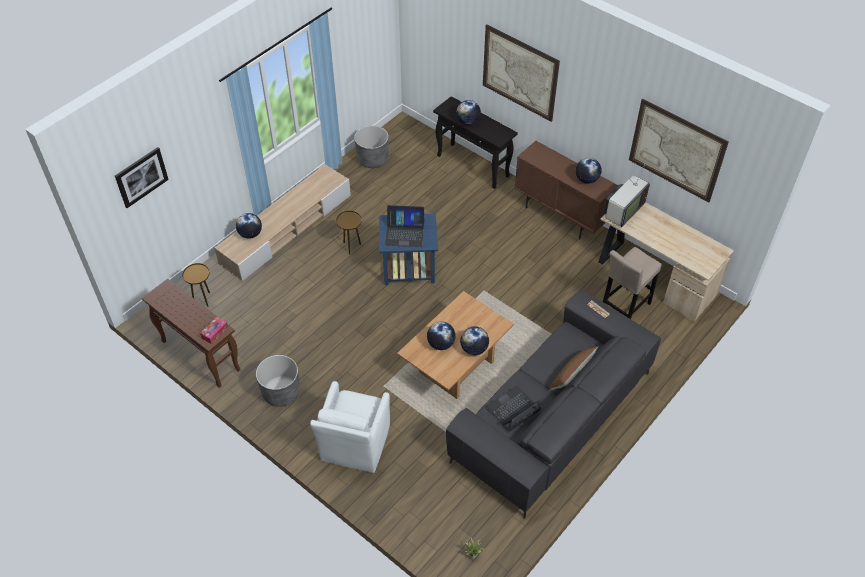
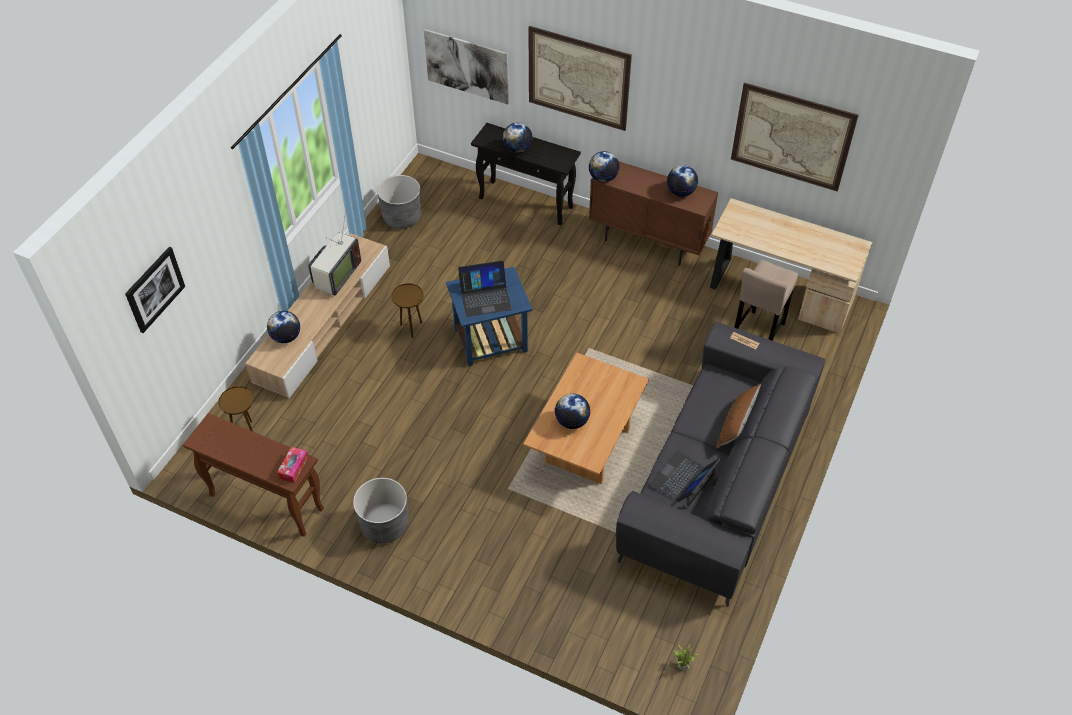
camera: 15 degrees left, 0 degrees up
(354, 445) = (497, 568): white armchair -> none
(440, 48) = (467, 66): none -> picture
(474, 349) = (613, 419): globe -> globe (603, 178)
(622, 211) = (733, 222): television -> television (336, 277)

